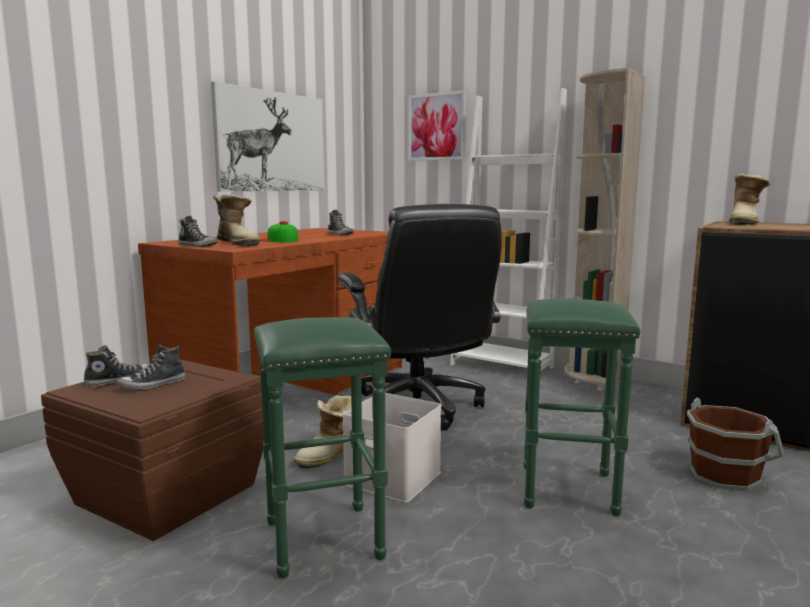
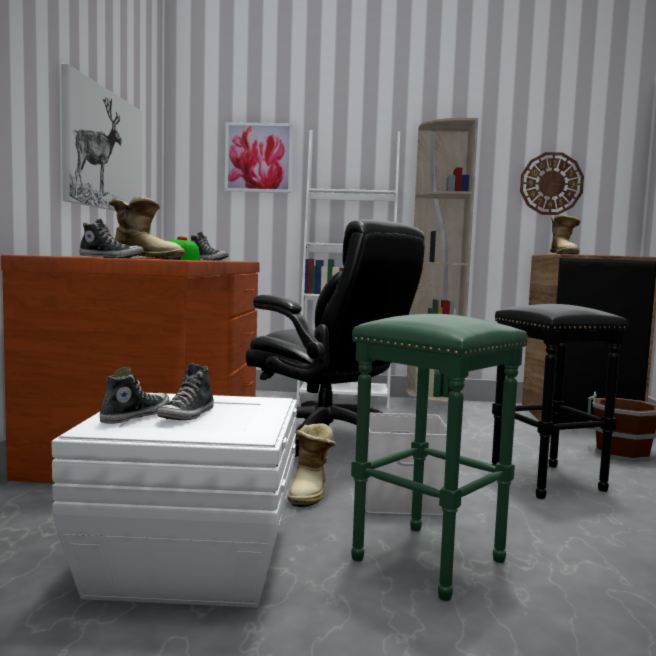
camera: 30 degrees left, 5 degrees down
(167, 493) = (189, 560): brown storage box -> white storage box
(571, 490) = (550, 481): green stool -> black stool
(747, 133) = (551, 183): none -> wall clock

